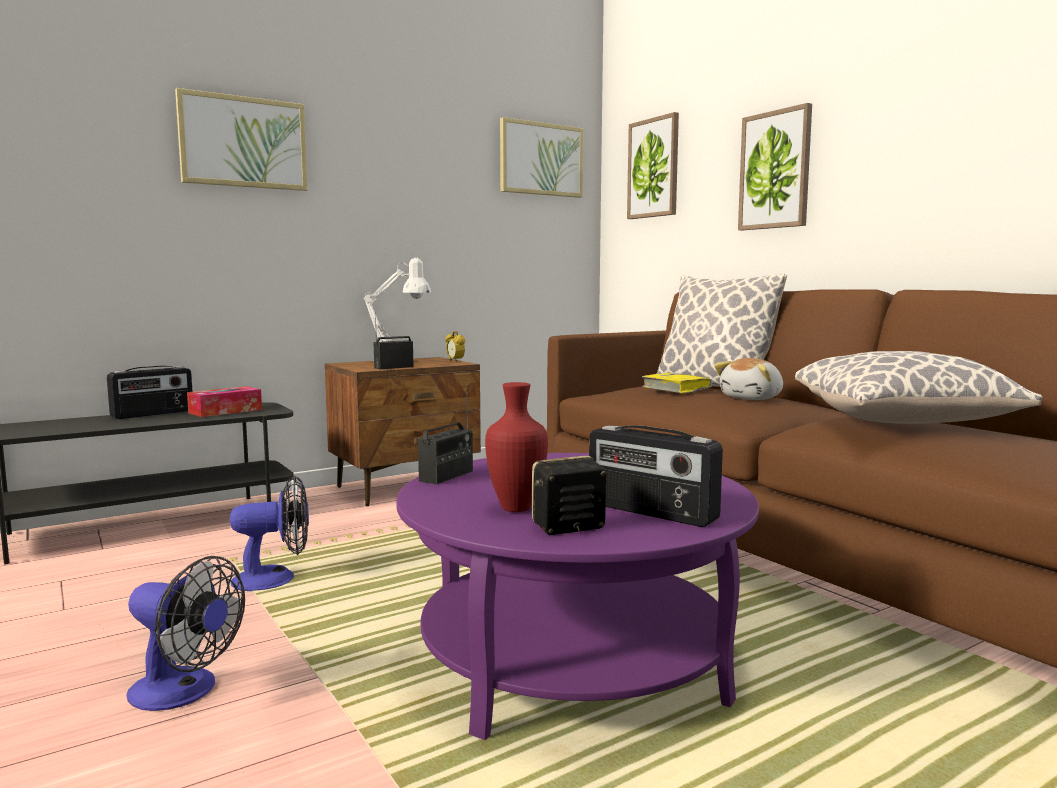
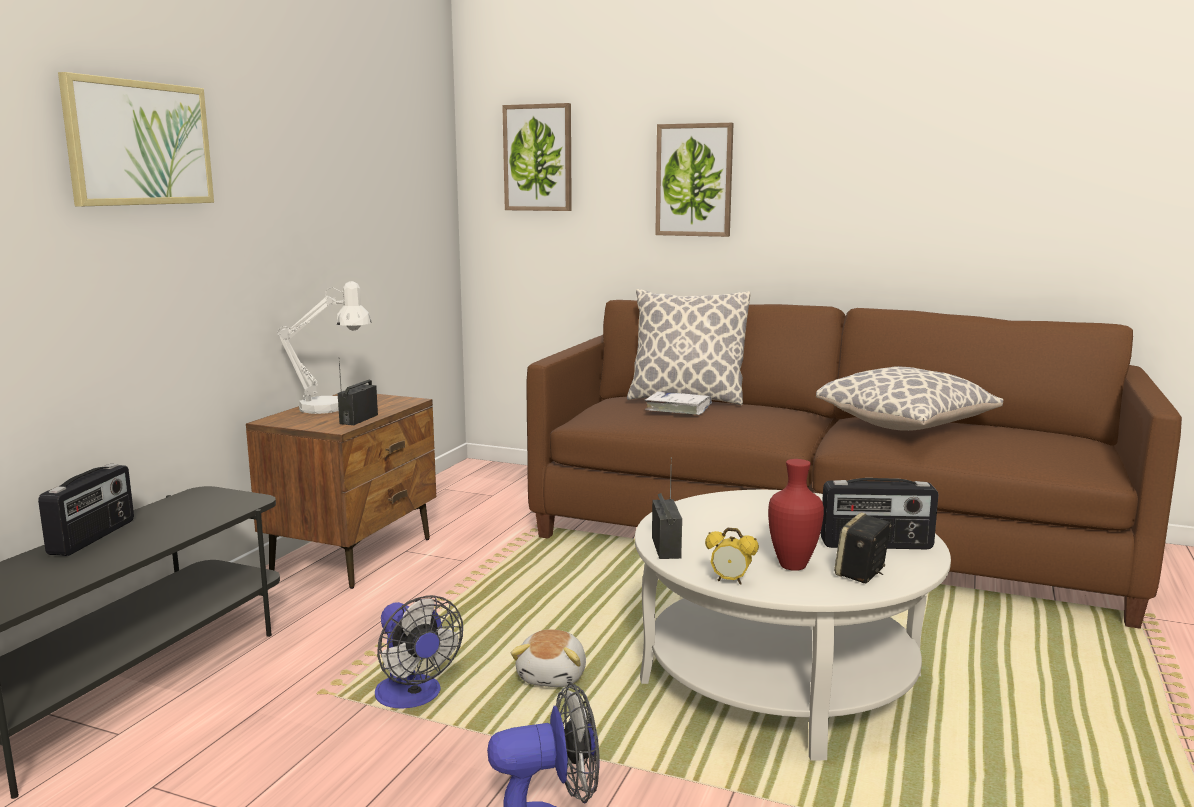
camera: 35 degrees left, 5 degrees up
(225, 411) = (185, 512): tissue box -> none
(275, 578) = (413, 697): fan -> fan turned 105 degrees clockwise
(455, 361) = (392, 397): alarm clock -> alarm clock (730, 581)
(541, 159) = (412, 141): picture -> none
(573, 657) = (781, 677): purple coffee table -> white coffee table
(676, 389) = (678, 409): yellow book -> white book
(753, 398) = (759, 412): plush toy -> plush toy (553, 676)

